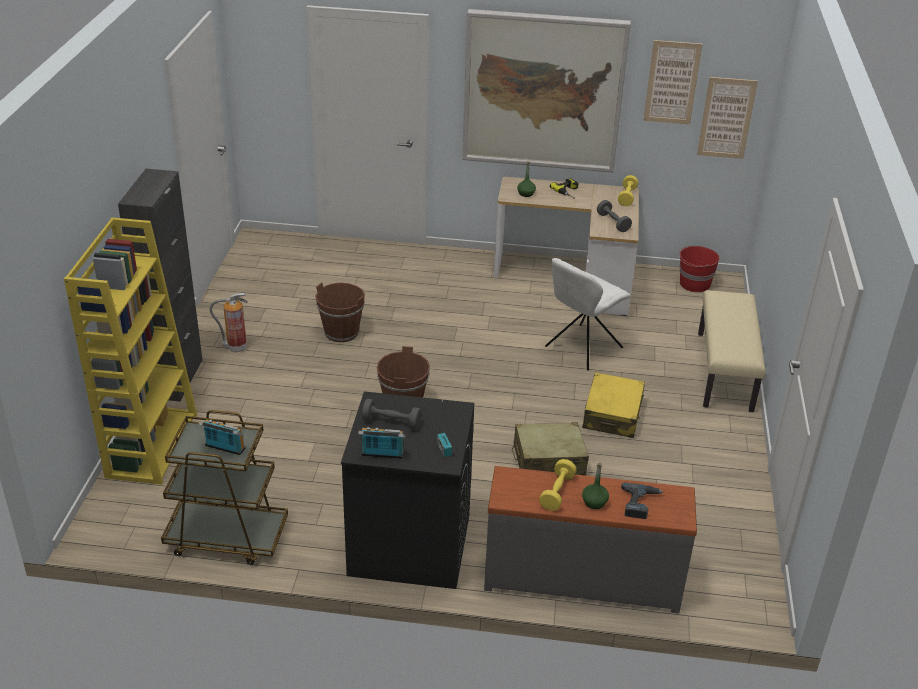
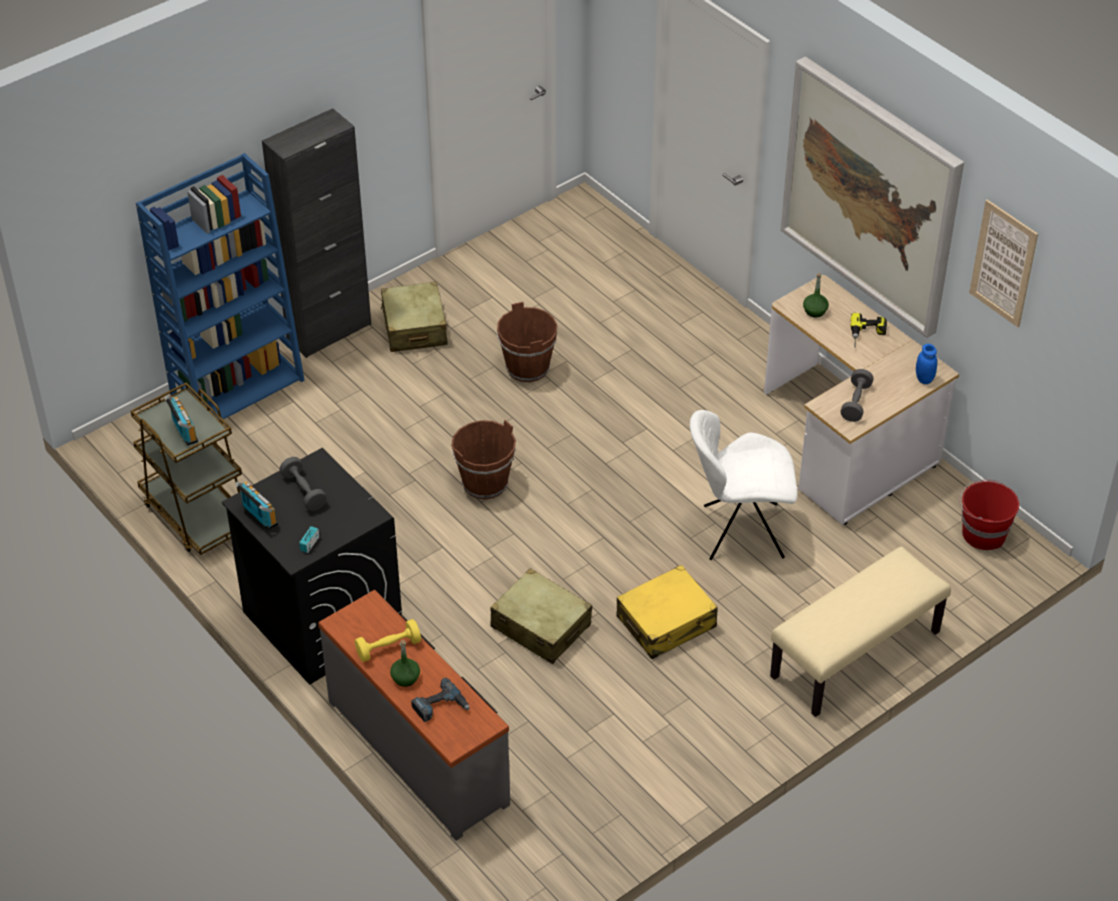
camera: 45 degrees right, 10 degrees up
(151, 444) = (238, 388): yellow bookcase -> blue bookcase
(236, 348) = (414, 328): fire extinguisher -> beige suitcase
(627, 197) = (924, 379): yellow dumbbell -> blue jar
(726, 118) = (1059, 343): picture -> none

